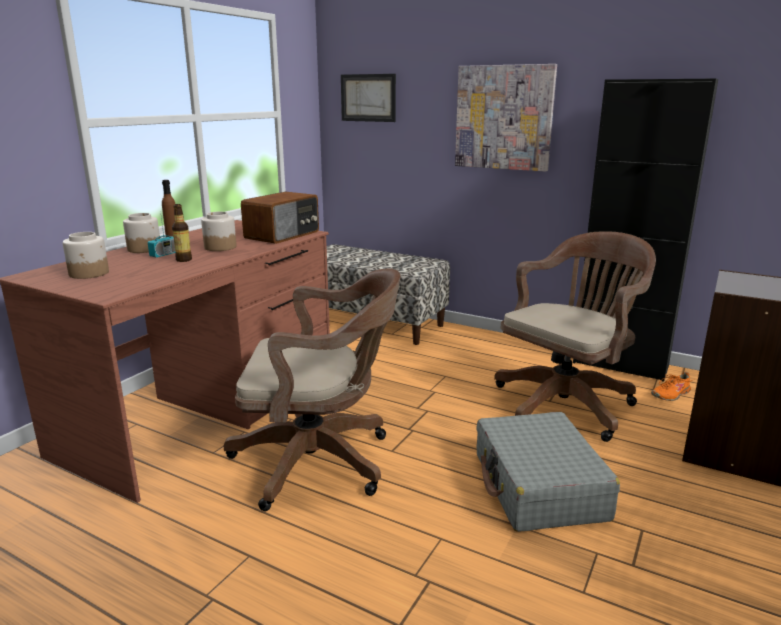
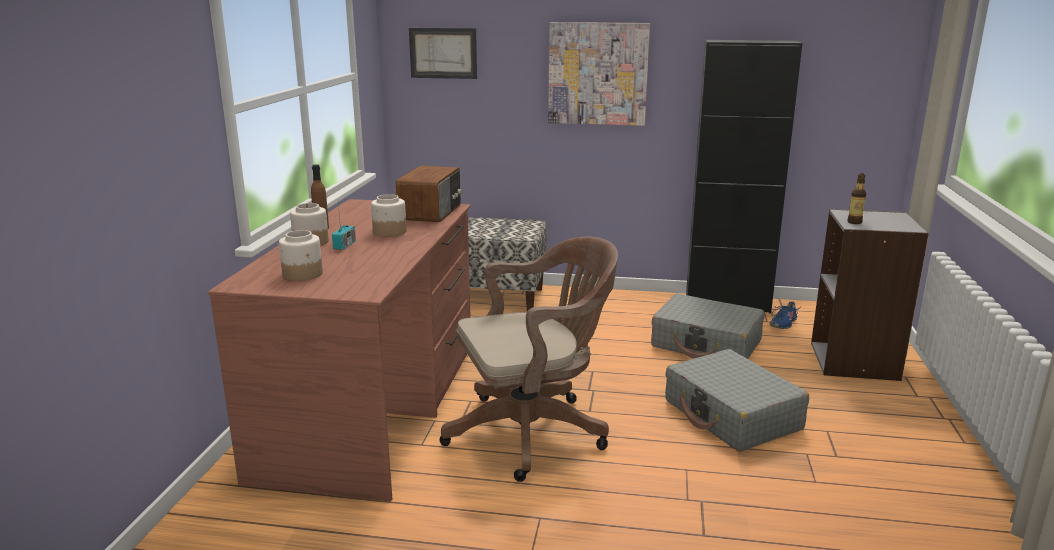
camera: 20 degrees left, 0 degrees up
(184, 260) = (376, 249): bottle -> bottle (854, 222)
(567, 403) = (706, 344): brown office chair -> grey suitcase
(670, 394) = (782, 323): orange shoe -> blue shoe

